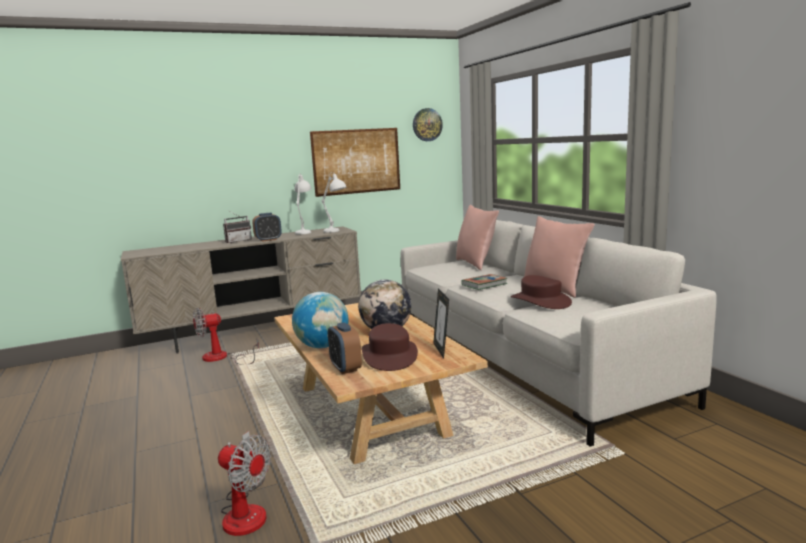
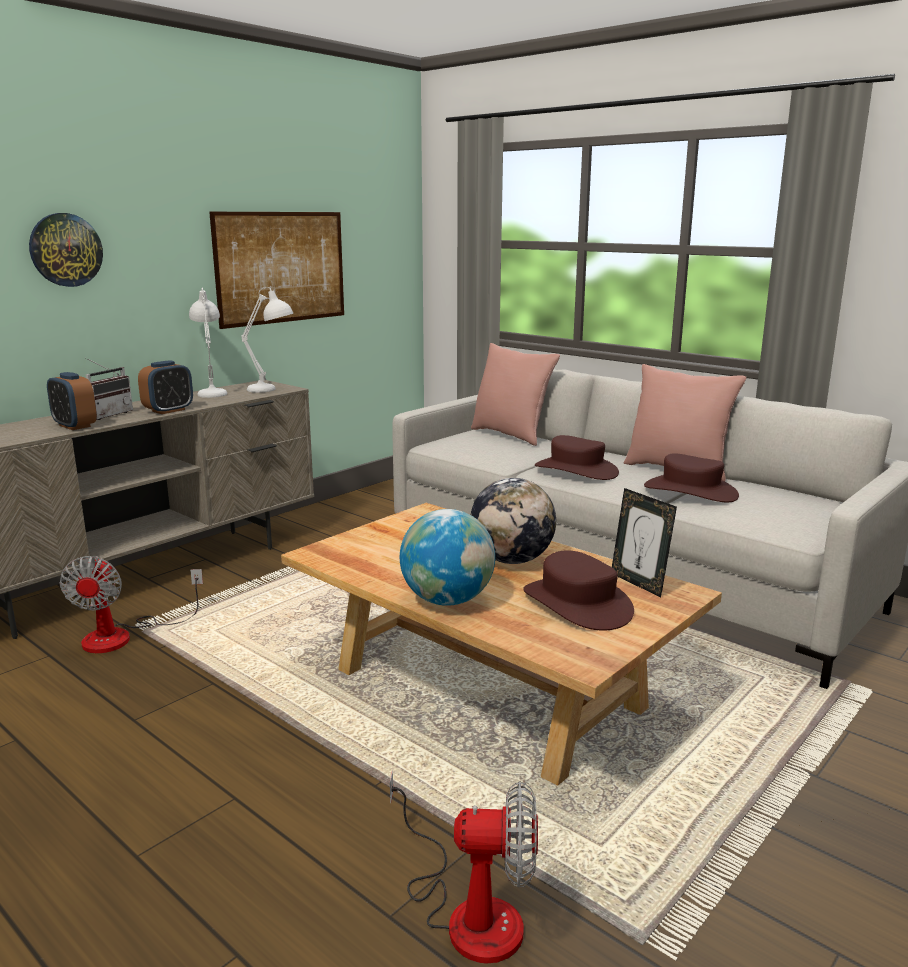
camera: 25 degrees left, 5 degrees up
(222, 358) = (123, 636): fan -> fan turned 45 degrees counterclockwise
(345, 368) = (540, 635): alarm clock -> alarm clock (74, 426)
(427, 124) = (380, 209): wall clock -> wall clock (65, 250)
(484, 284) = (576, 470): book -> brown hat

